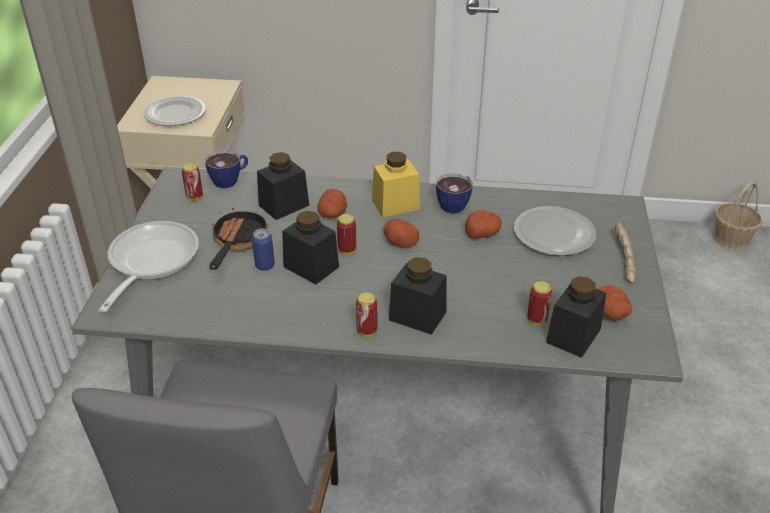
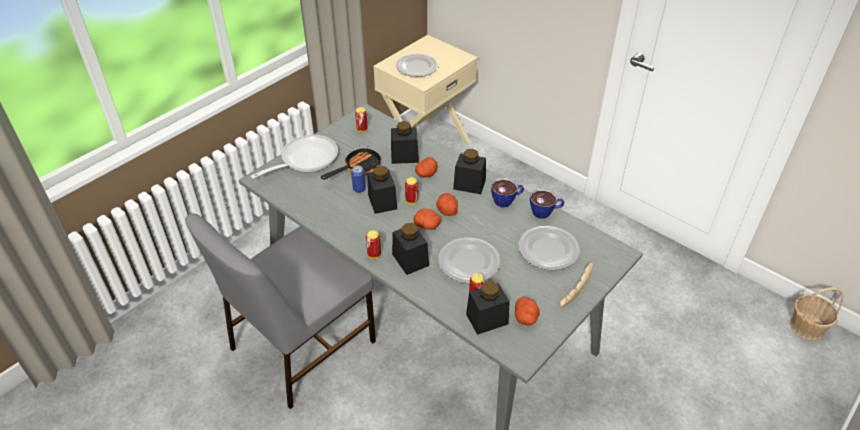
camera: 35 degrees right, 5 degrees up
(230, 180) = (391, 126): cup -> cup (545, 212)
(395, 204) = (469, 184): yellow jar -> black jar
(482, 233) = (502, 228): potato -> potato (427, 225)
(486, 285) = (469, 261): none -> plate

